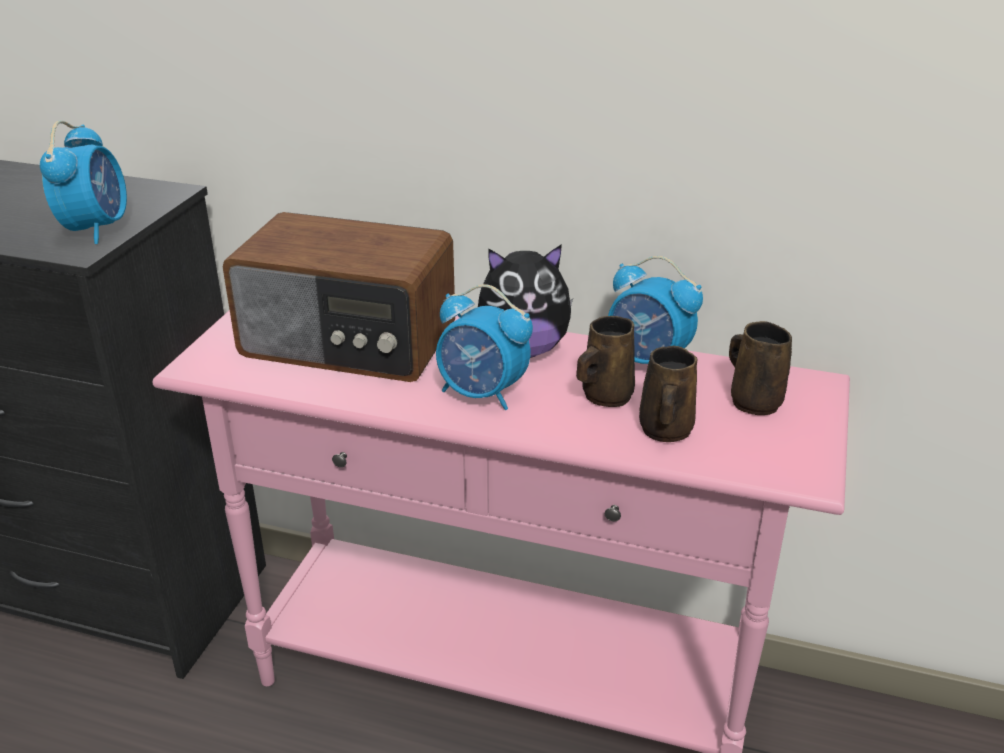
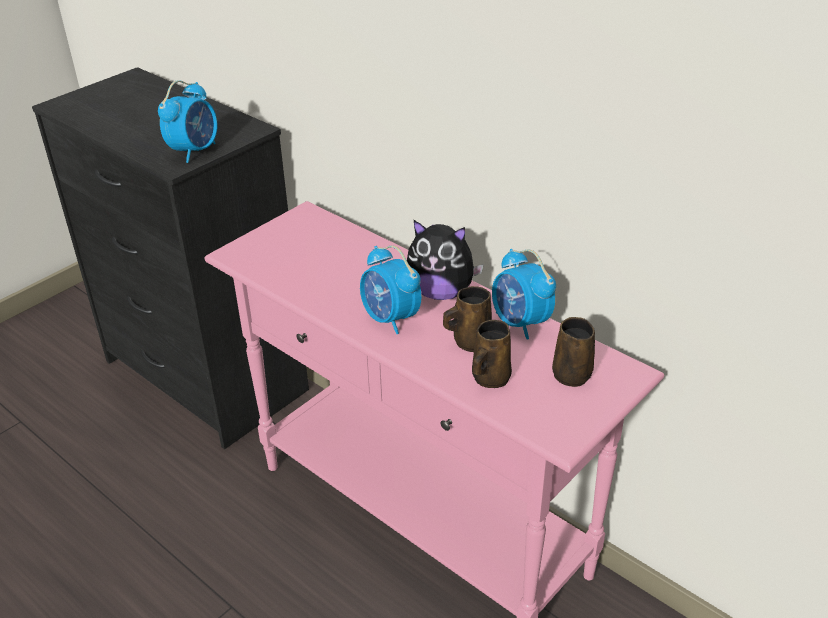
camera: 25 degrees right, 5 degrees up
(348, 343) = (333, 259): radio -> none

